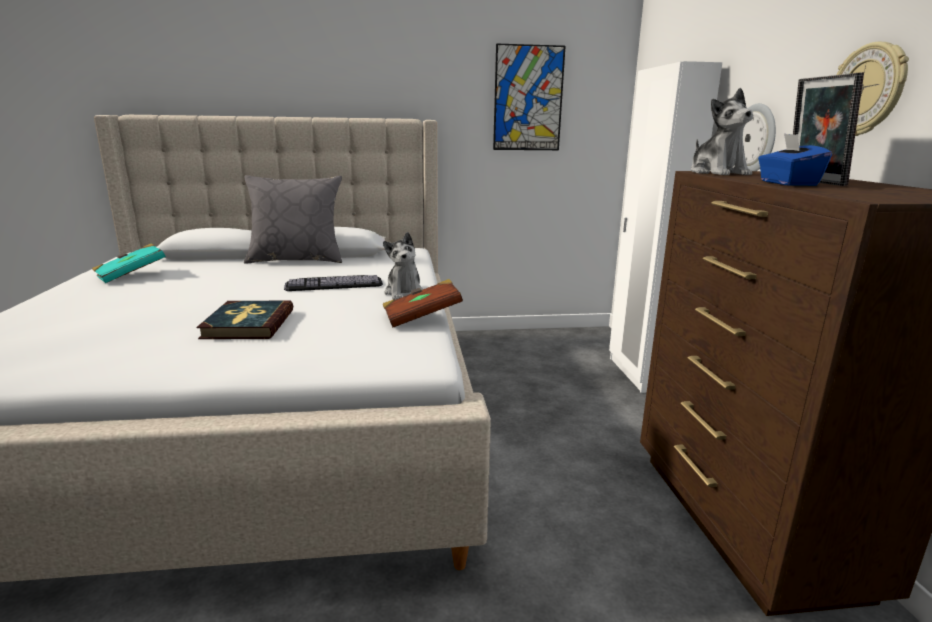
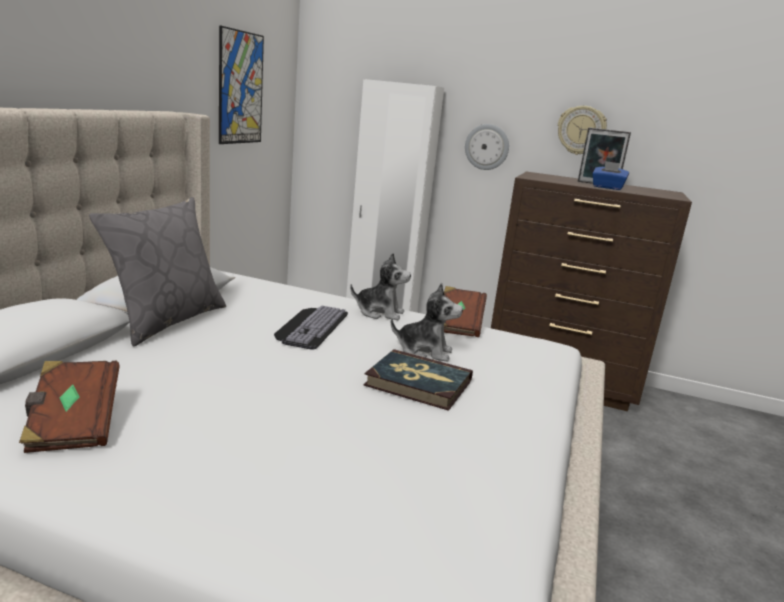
camera: 65 degrees left, 0 degrees up
(131, 275) = (72, 424): turquoise book -> brown book
(717, 173) = (540, 178): plush toy -> plush toy (424, 351)

